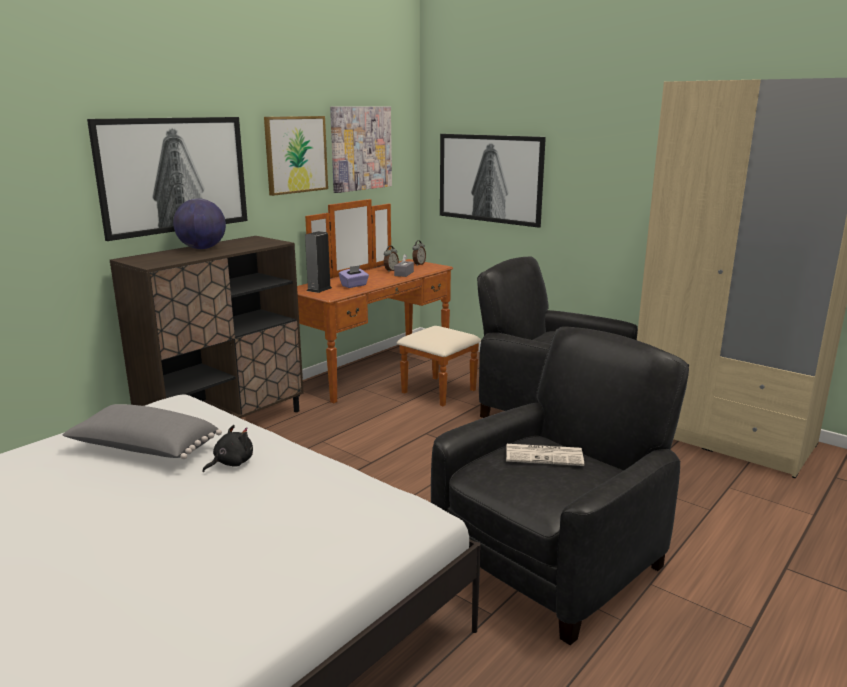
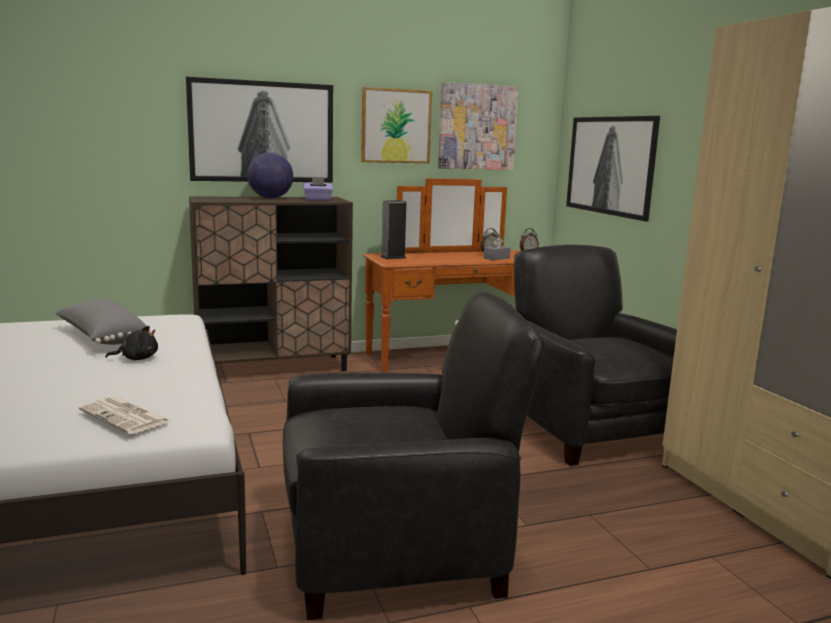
camera: 30 degrees right, 5 degrees down
(354, 285) = (429, 259): purple tissue box -> purple tissue box (318, 200)
(545, 455) = (390, 419): newspaper -> newspaper (126, 416)

